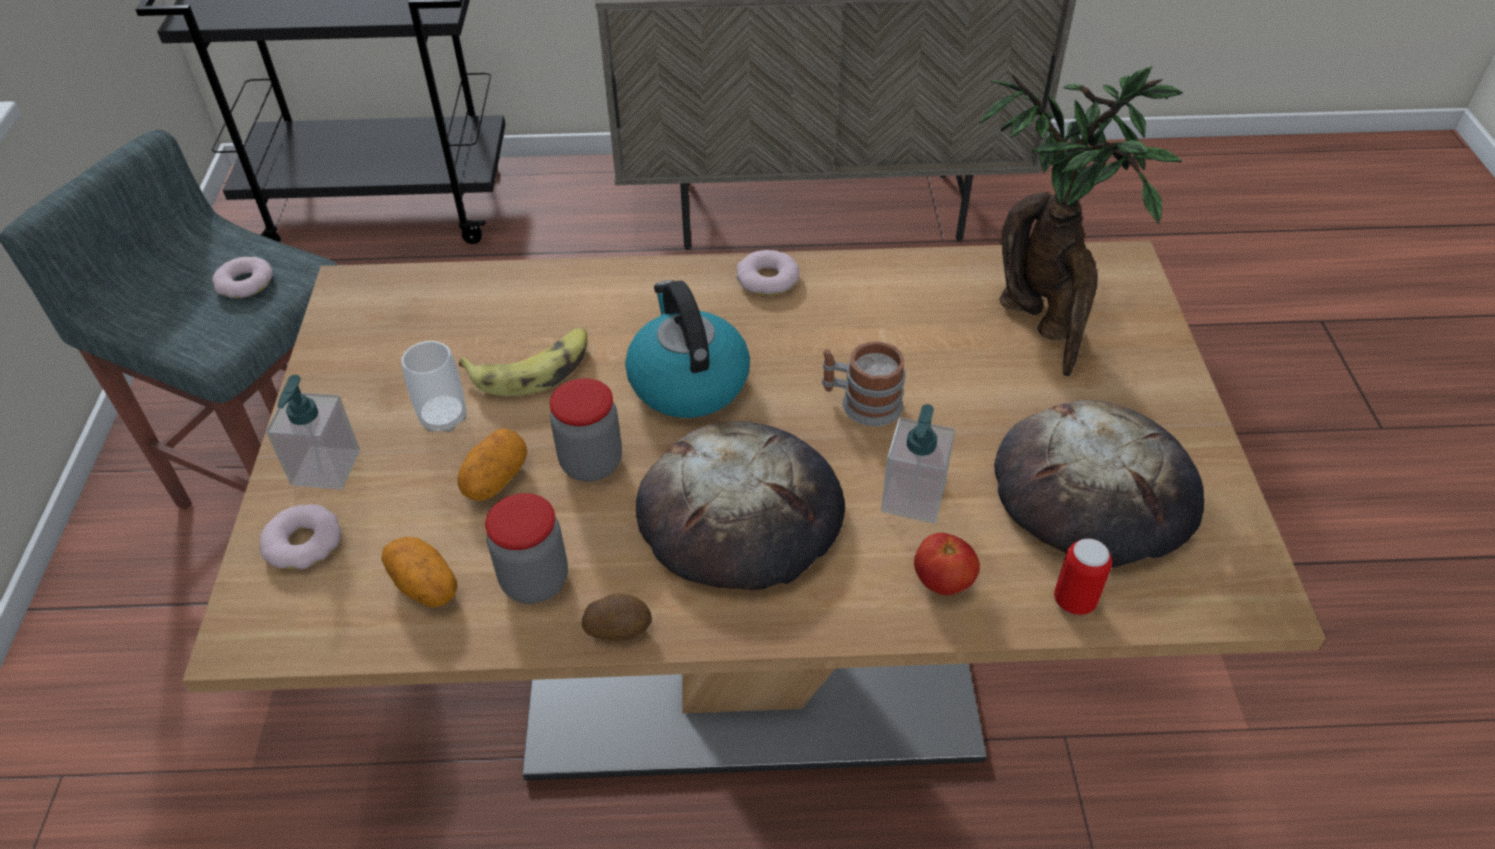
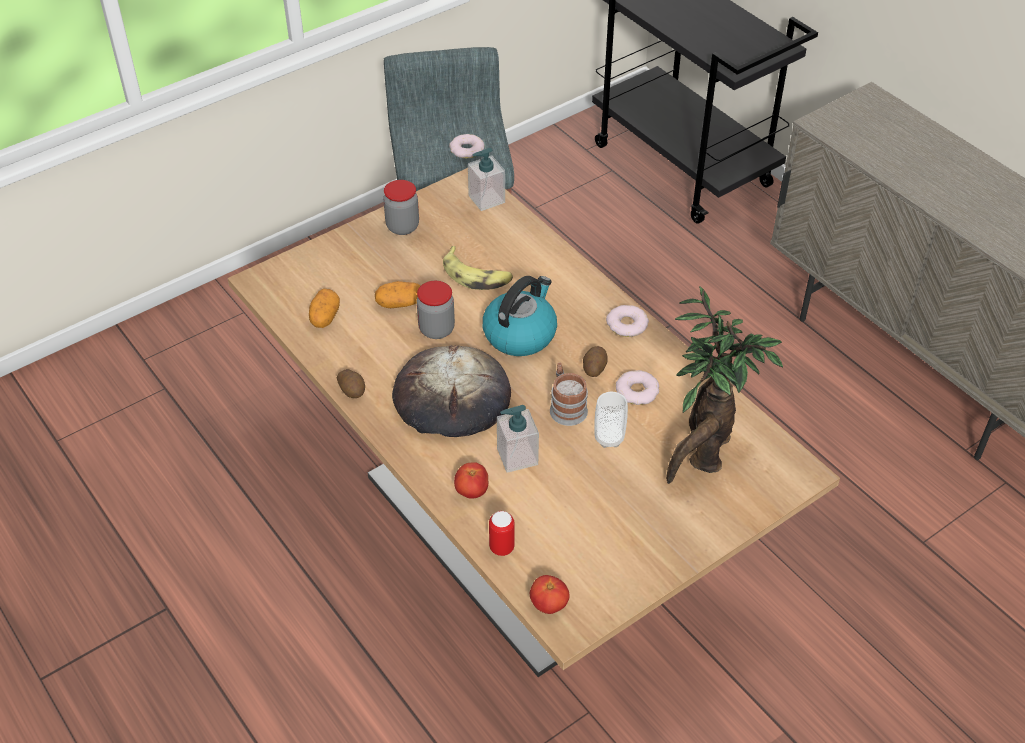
camera: 55 degrees right, 0 degrees up
(304, 542) = (315, 267): donut -> donut (637, 391)
(325, 468) = (359, 247): soap dispenser -> soap dispenser (486, 199)
(444, 418) = (419, 265): cup -> cup (609, 438)
(535, 581) = (355, 349): jar -> jar (402, 227)
(815, 343) = (594, 368): none -> potato
(1095, 492) = (586, 529): bread -> none
(1212, 600) = (549, 605): none -> tomato

